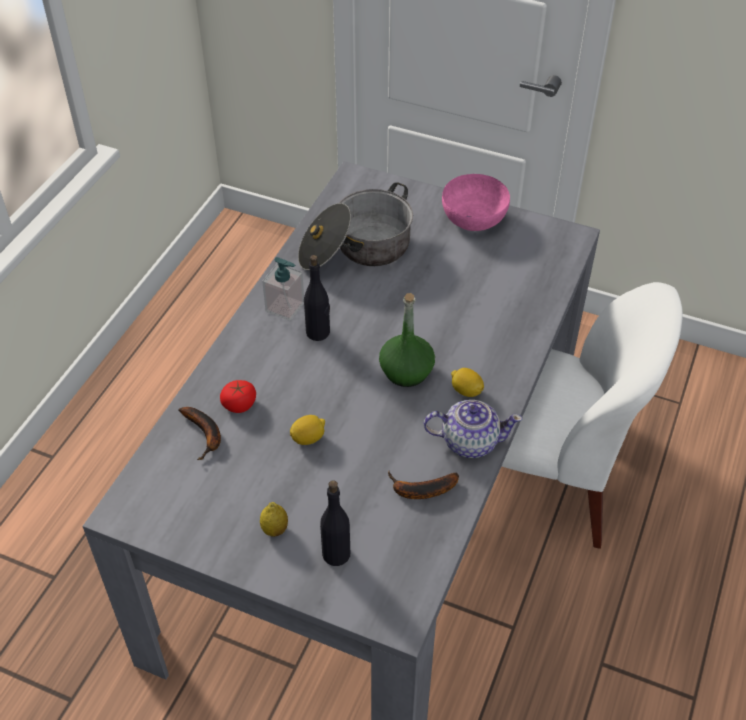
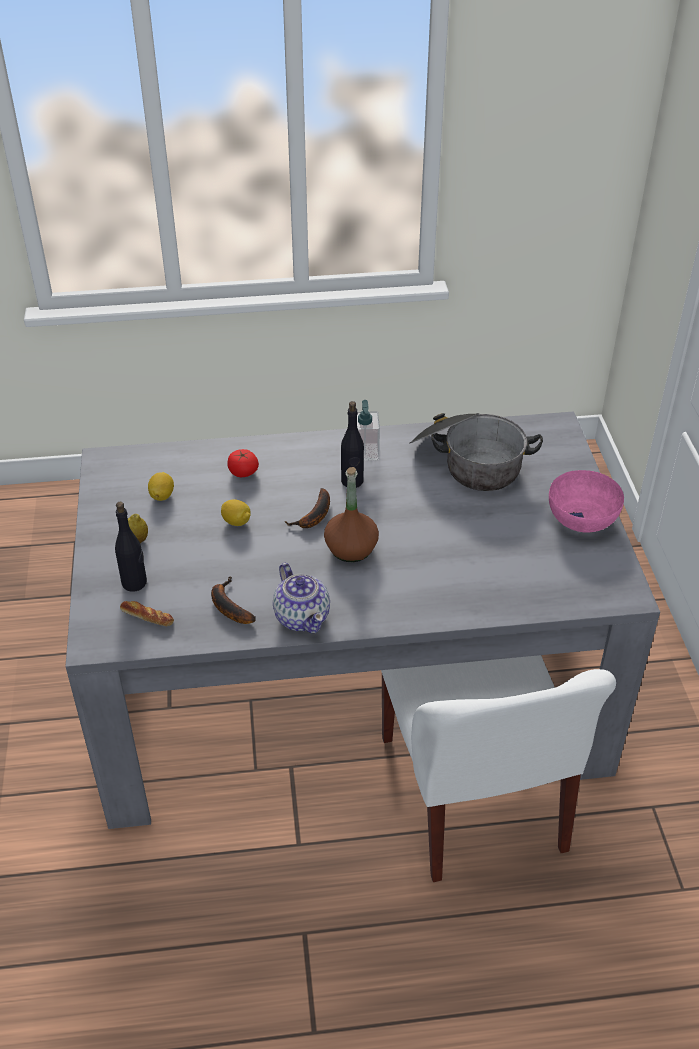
camera: 60 degrees right, 5 degrees down
(205, 434) = (201, 467): banana -> banana (314, 516)
(392, 560) = (147, 616): none -> bread
(406, 372) = (351, 548): green bottle -> brown bottle
(466, 391) = (359, 593): lemon -> lemon (162, 495)

